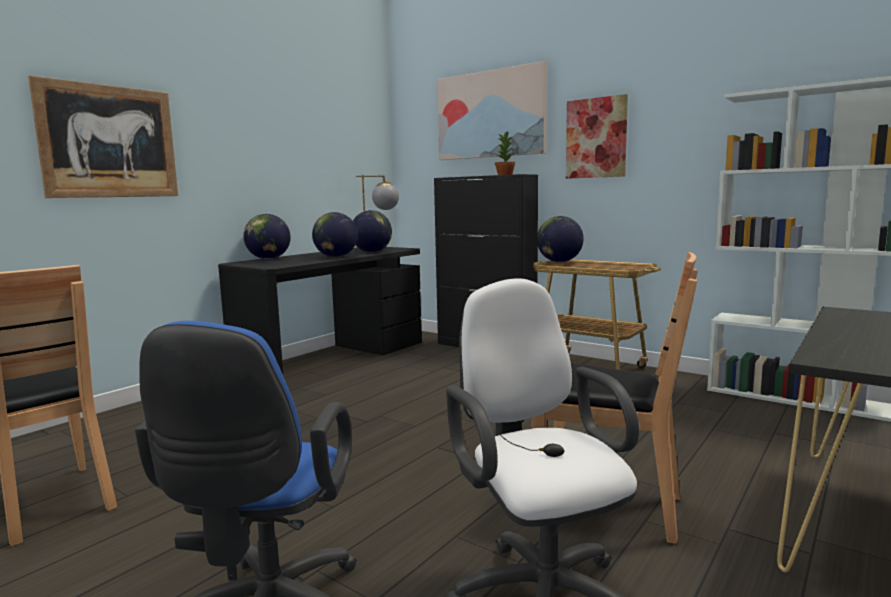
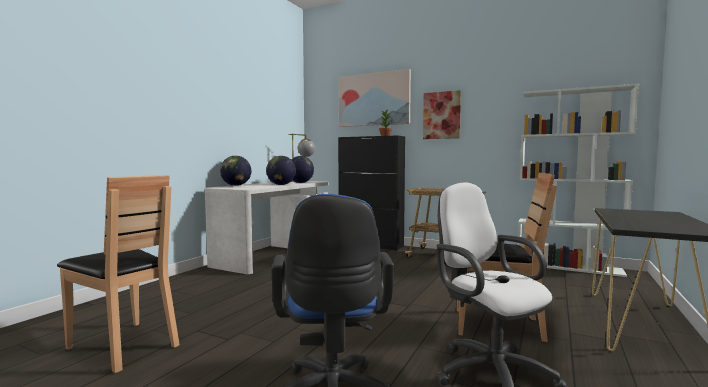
camera: 10 degrees left, 5 degrees down
(109, 142) = (142, 102): picture -> none
(333, 359) = (274, 254): black desk -> white desk
(559, 262) = (423, 189): globe -> none

